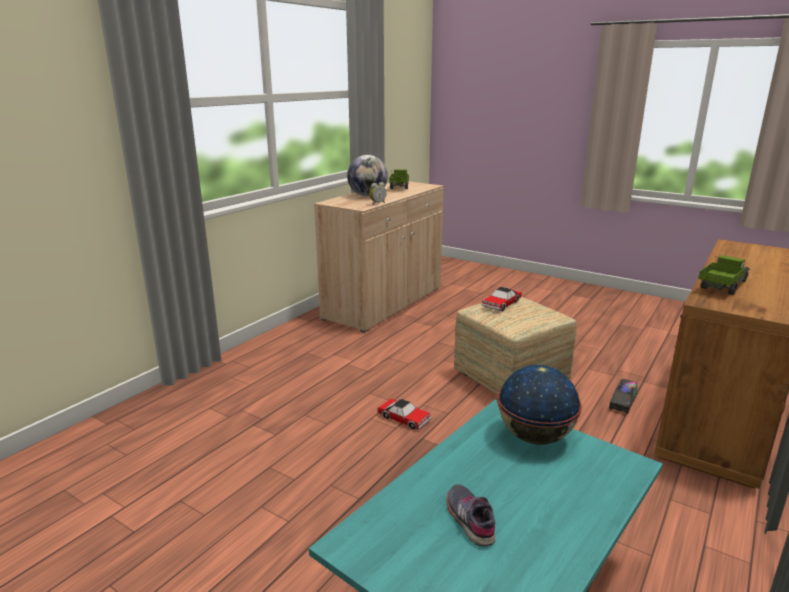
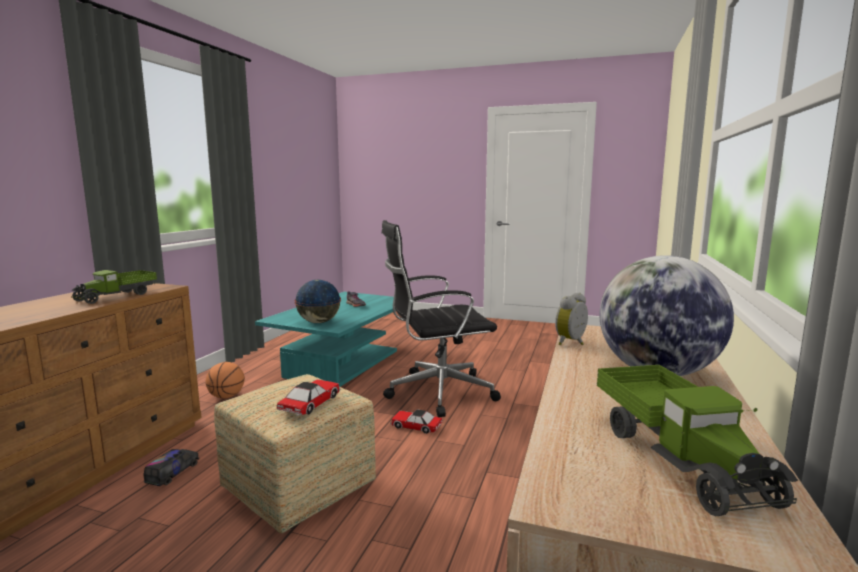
camera: 165 degrees right, 10 degrees down
(352, 470) = (437, 392): none -> black office chair
(665, 512) = (226, 397): none -> basketball

